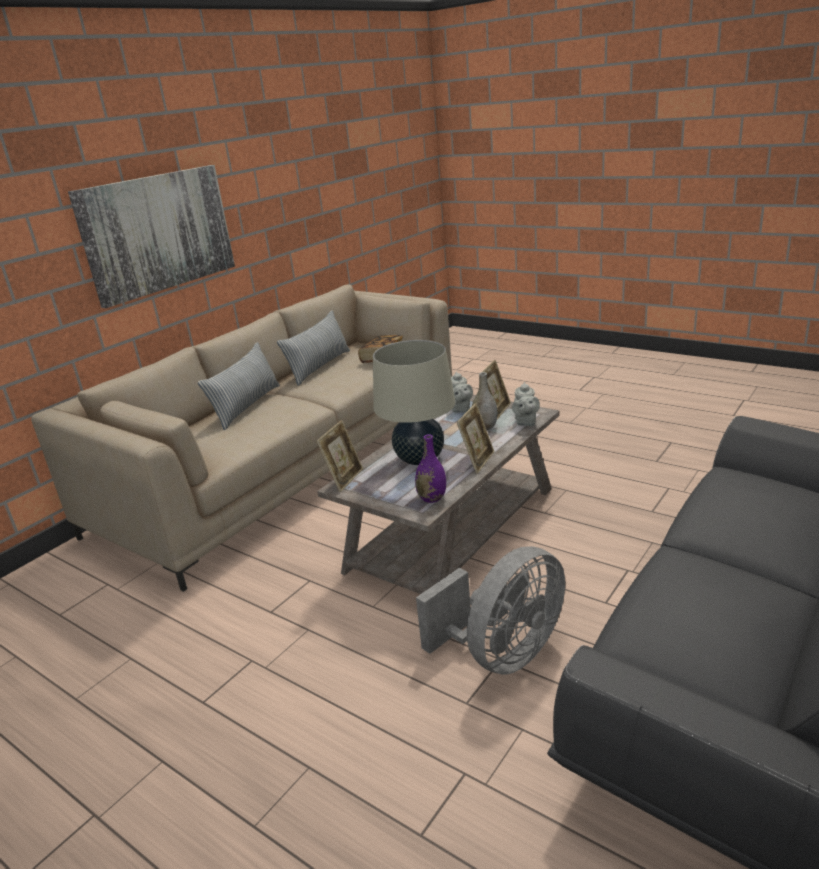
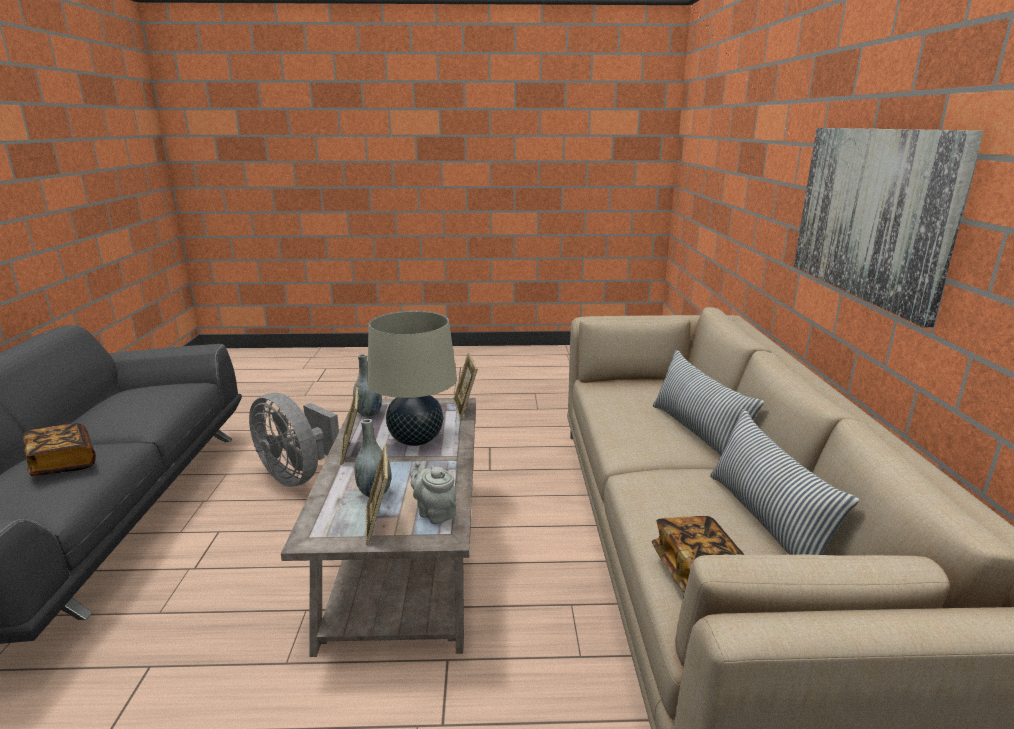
camera: 140 degrees right, 5 degrees down
(432, 498) = (368, 413): purple vase -> grey vase
(503, 654) = (297, 475): grey fan -> grey fan turned 60 degrees counterclockwise
(525, 422) = (323, 515): grey teapot -> none
(744, 508) = (63, 463): none -> book

